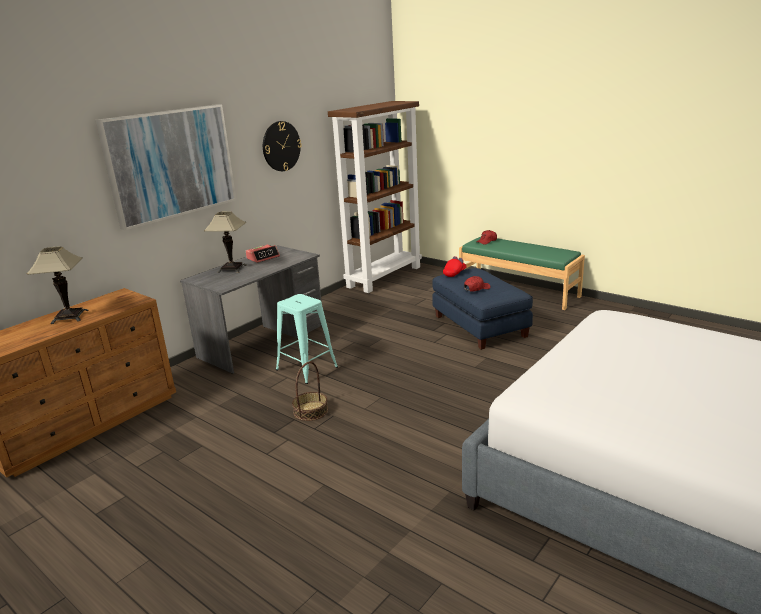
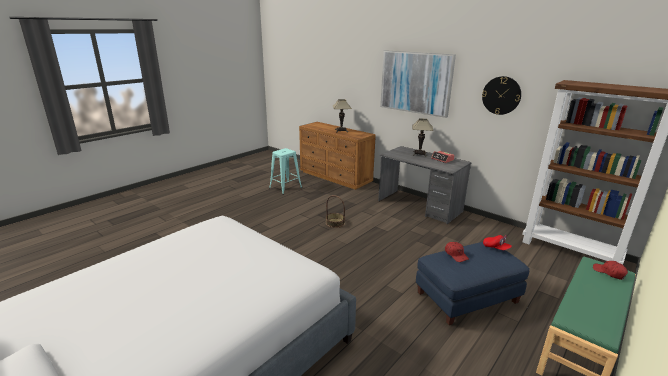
camera: 90 degrees right, 0 degrees up
(307, 368) = (384, 220): turquoise stool -> turquoise stool (285, 188)

